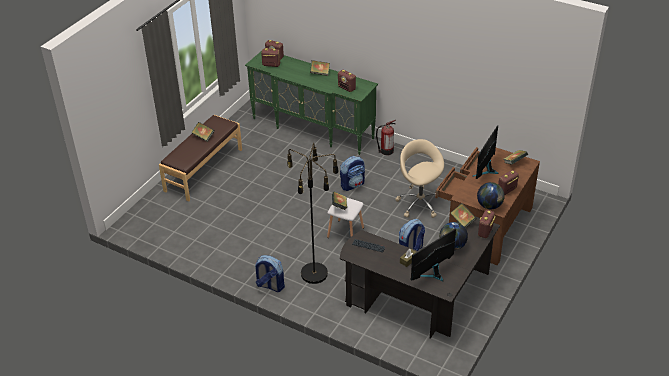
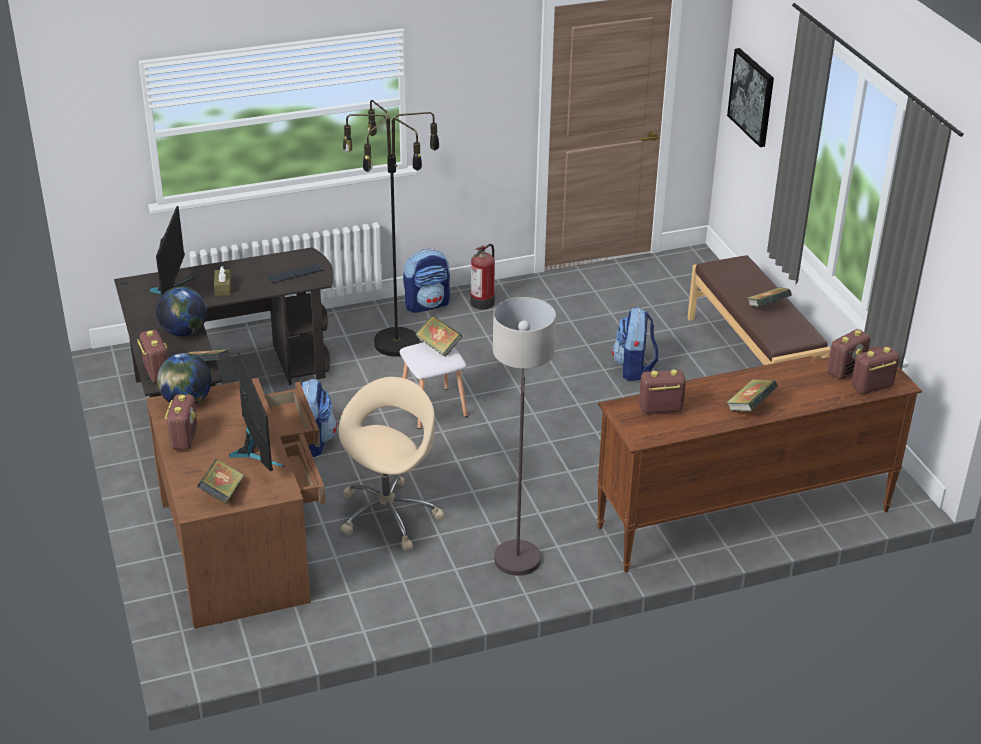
camera: 130 degrees right, 5 degrees down
(110, 117) = (752, 97): none -> picture
(312, 129) = (742, 518): green cabinet -> brown cabinet
(352, 184) = (528, 474): backpack -> backpack (634, 368)
(386, 151) = (569, 563): fire extinguisher -> fire extinguisher (483, 302)
(395, 165) = (517, 550): none -> grey floor lamp
(419, 203) = (390, 514): beige office chair -> beige office chair turned 45 degrees counterclockwise

